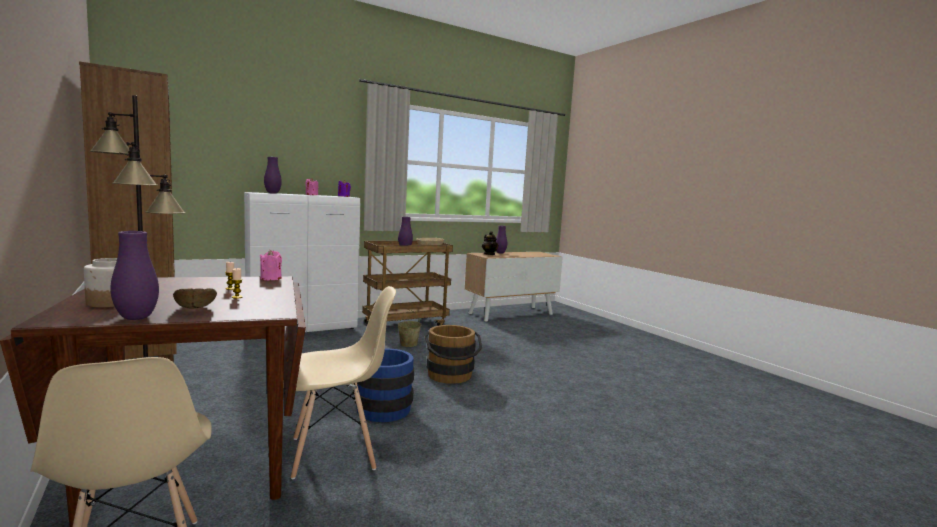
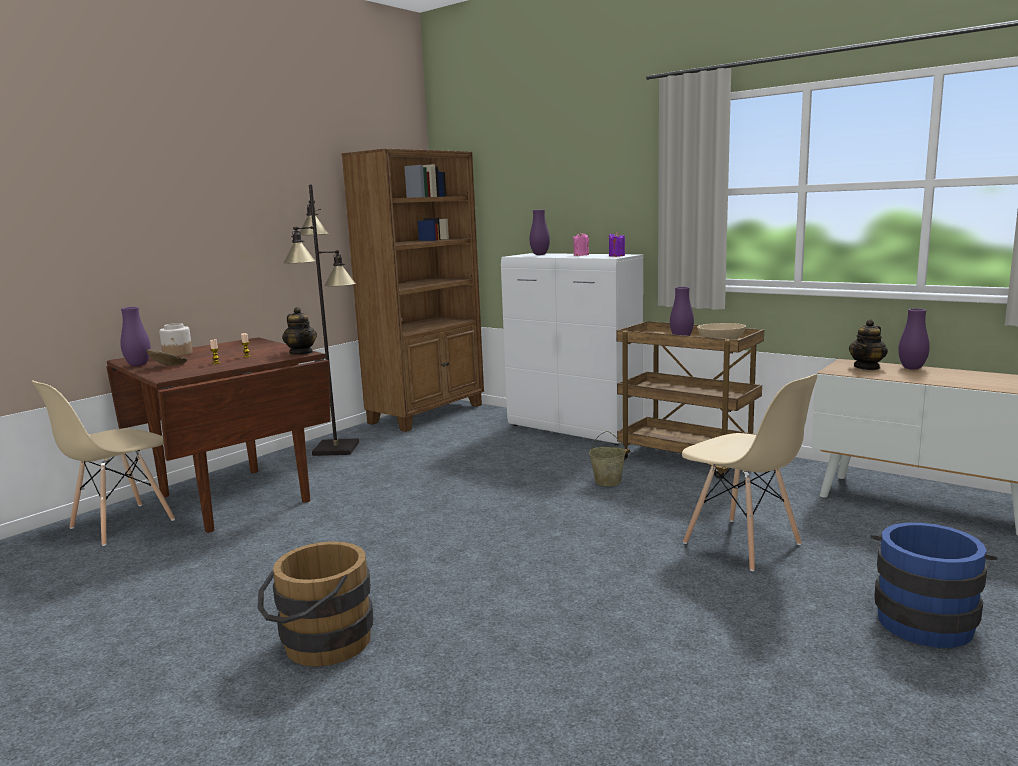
camera: 70 degrees right, 5 degrees up
(271, 278) = (301, 353): pink candle -> teapot
(334, 453) = (285, 529): beige chair -> beige chair (743, 544)
(380, 407) = (393, 519): blue bucket -> blue bucket (924, 619)
(451, 377) = (522, 529): brown bucket -> brown bucket (319, 645)

